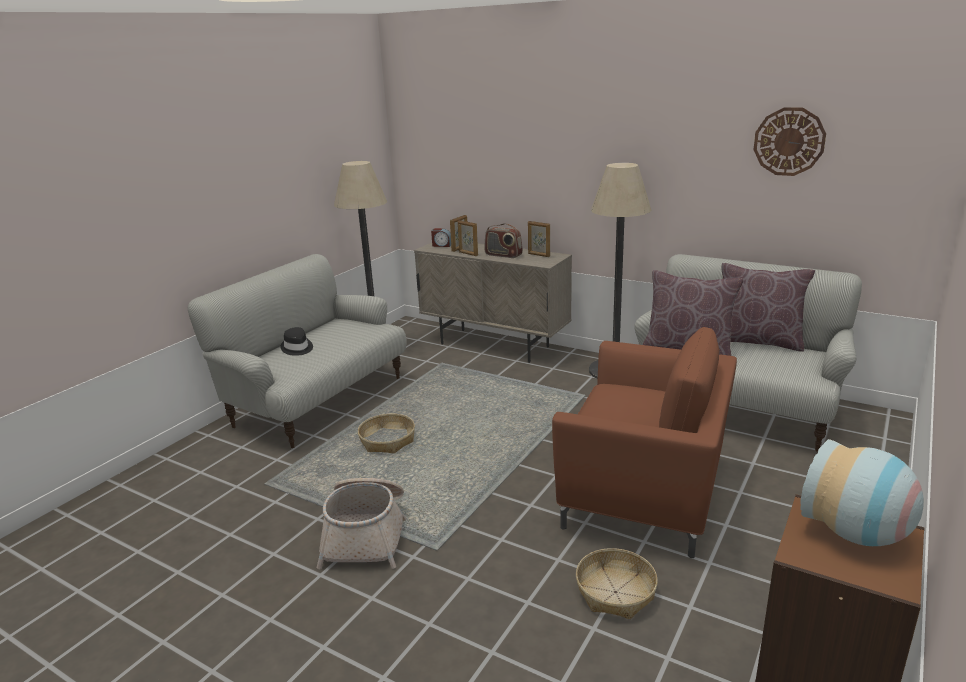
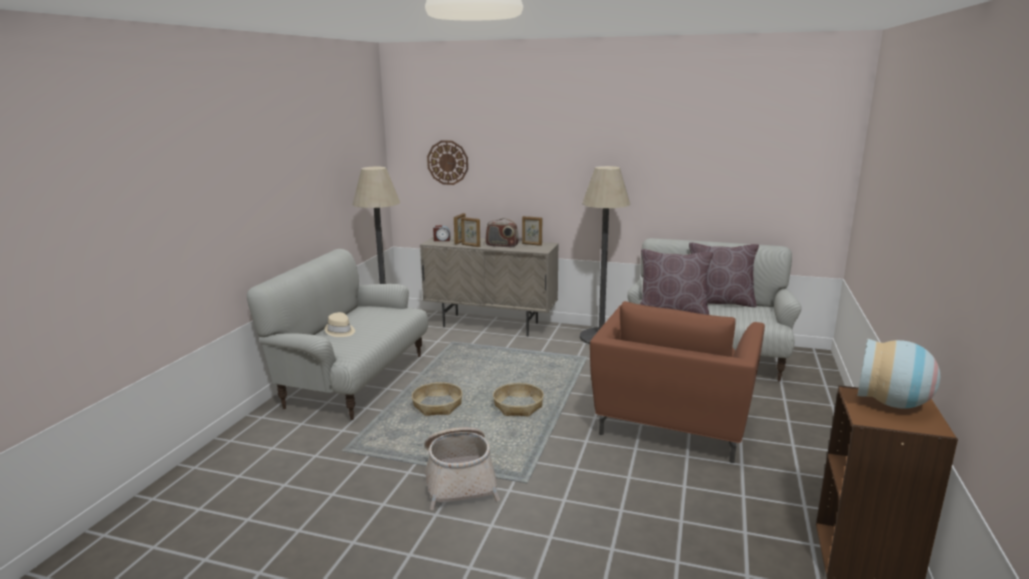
camera: 15 degrees left, 5 degrees down
(297, 348) = (340, 331): black hat -> beige hat
(615, 592) = (684, 493): basket -> basket (518, 406)
(645, 496) = (672, 424): brown armchair -> brown armchair turned 105 degrees clockwise
(789, 141) = (732, 149): wall clock -> wall clock (447, 162)

